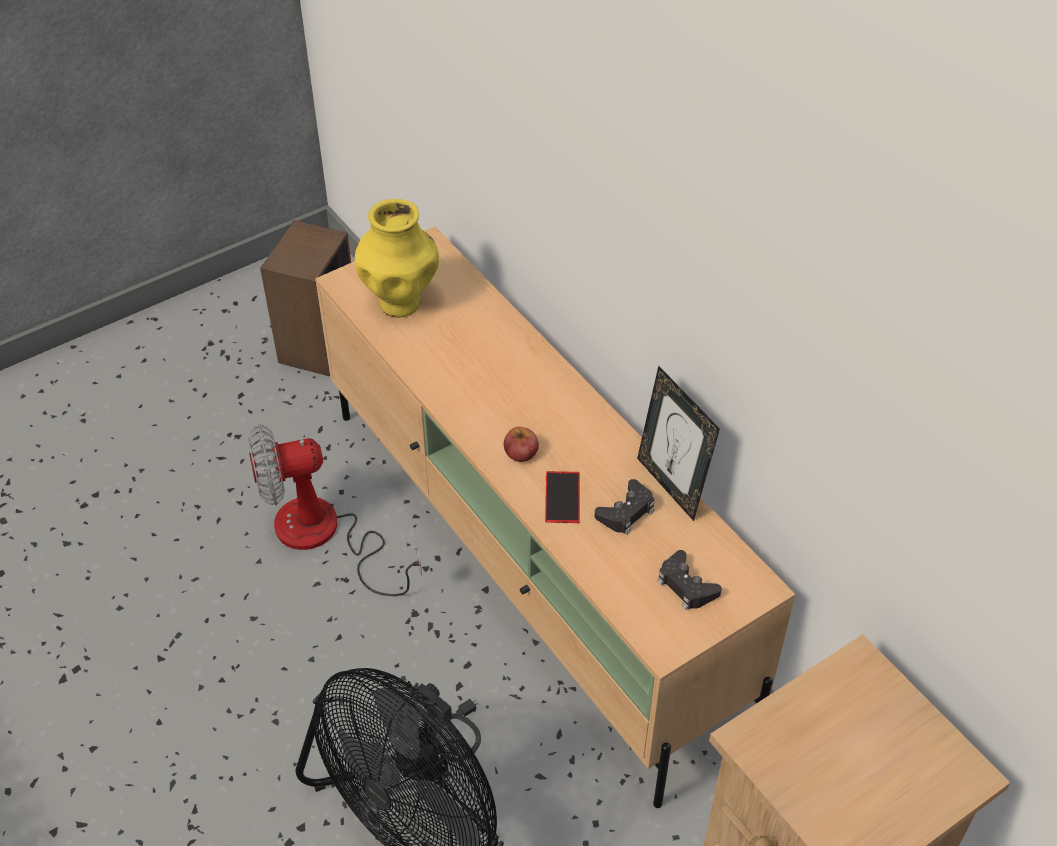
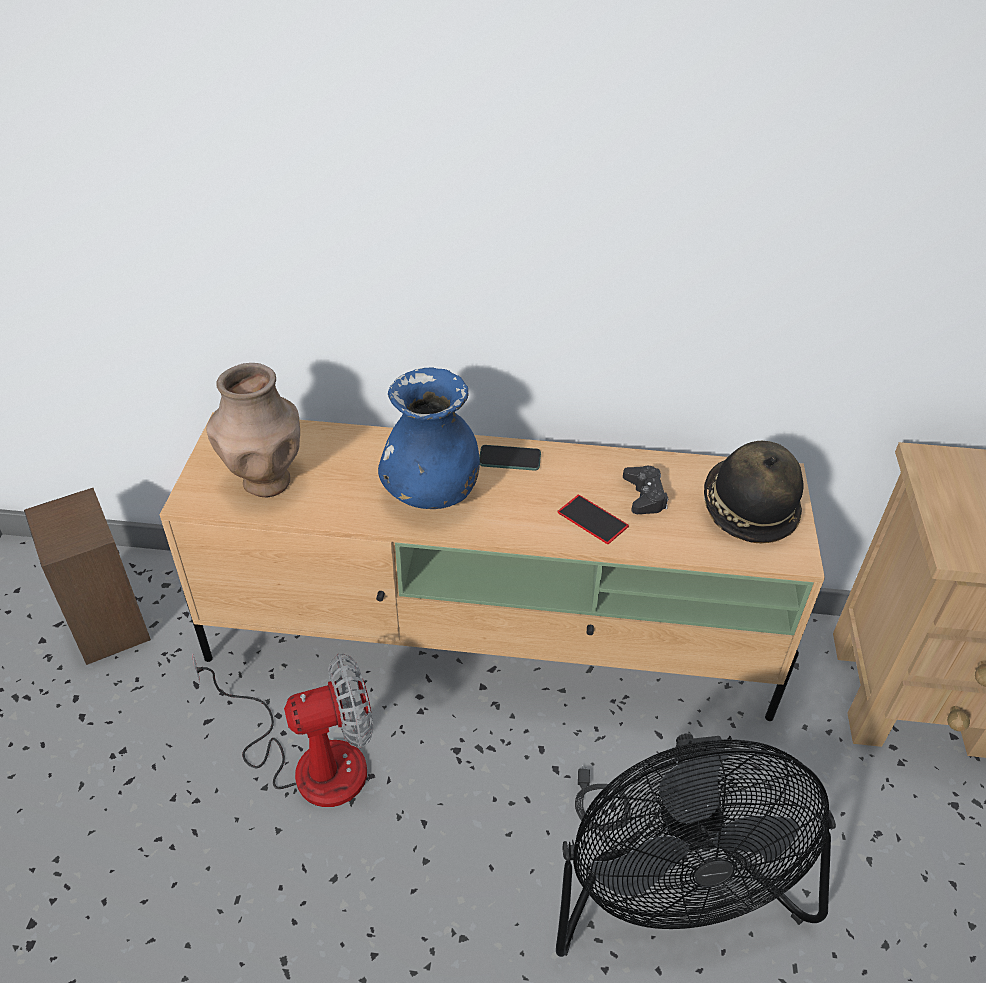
camera: 50 degrees left, 5 degrees down
(324, 536) = (310, 760): fan -> fan turned 135 degrees counterclockwise
(400, 302) = (266, 480): yellow vase -> brown vase
(487, 390) = (431, 492): none -> blue vase
(521, 452) = (520, 513): apple -> none
(573, 409) = (509, 459): none -> phone
(671, 485) = (643, 458): picture frame -> none
(686, 586) = (747, 509): black game controller -> hat

